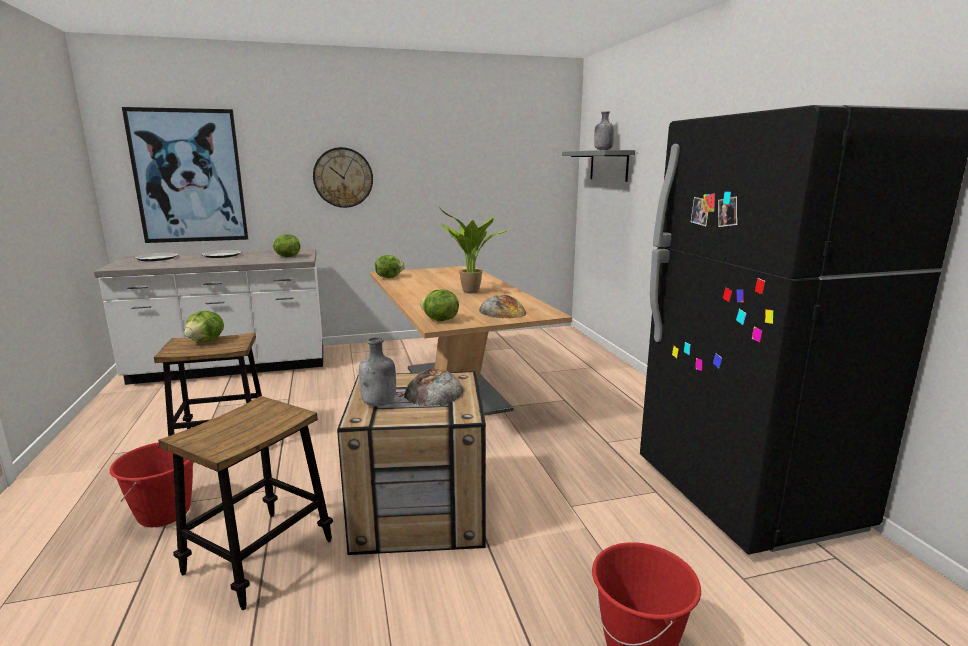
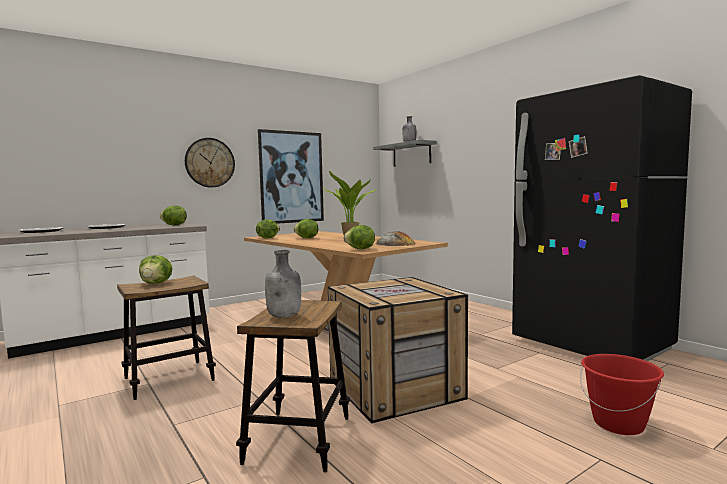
camera: 20 degrees left, 10 degrees down
(164, 513) = (171, 432): red bucket -> none
(189, 176) = (70, 158): picture -> picture (291, 177)
(379, 403) = (375, 295): grey bottle -> grey bottle (285, 316)
(428, 283) = (306, 238): none -> lettuce
(434, 392) = (403, 287): bread -> none

